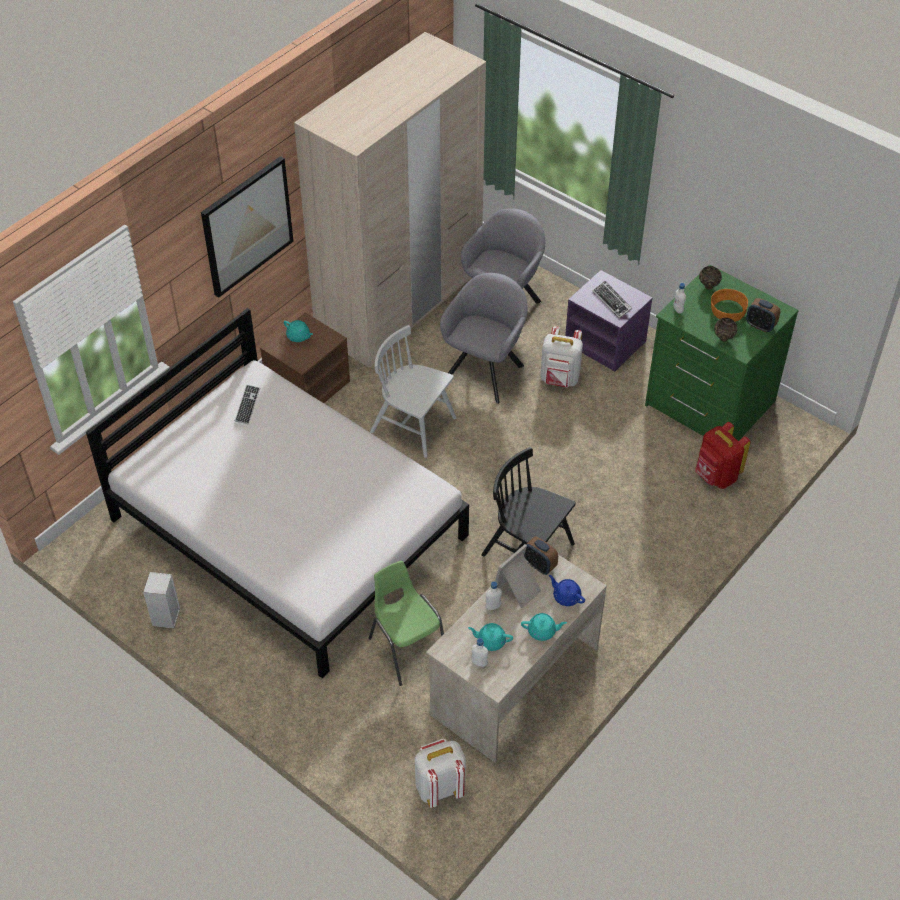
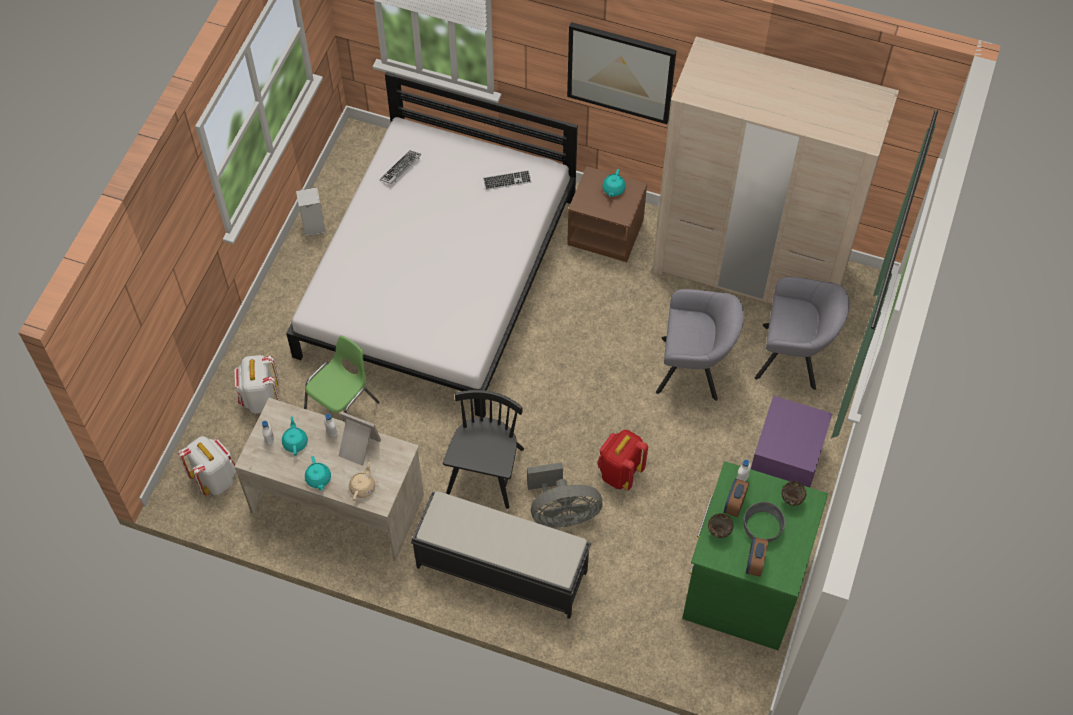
camera: 70 degrees right, 10 degrees up
(413, 425) = (596, 332): white chair -> none
(539, 565) = (390, 456): alarm clock -> alarm clock (734, 504)
(560, 379) = (712, 437): white backpack -> white backpack (261, 399)
(566, 596) = (362, 487): blue teapot -> beige teapot
(594, 505) = (561, 513): none -> grey fan
(612, 302) = (788, 436): keyboard -> keyboard (401, 169)
(635, 567) = (500, 568): none -> black bench
(716, 476) = (645, 615): red backpack -> red backpack (619, 472)
(727, 310) = (762, 526): orange bowl -> grey bowl

